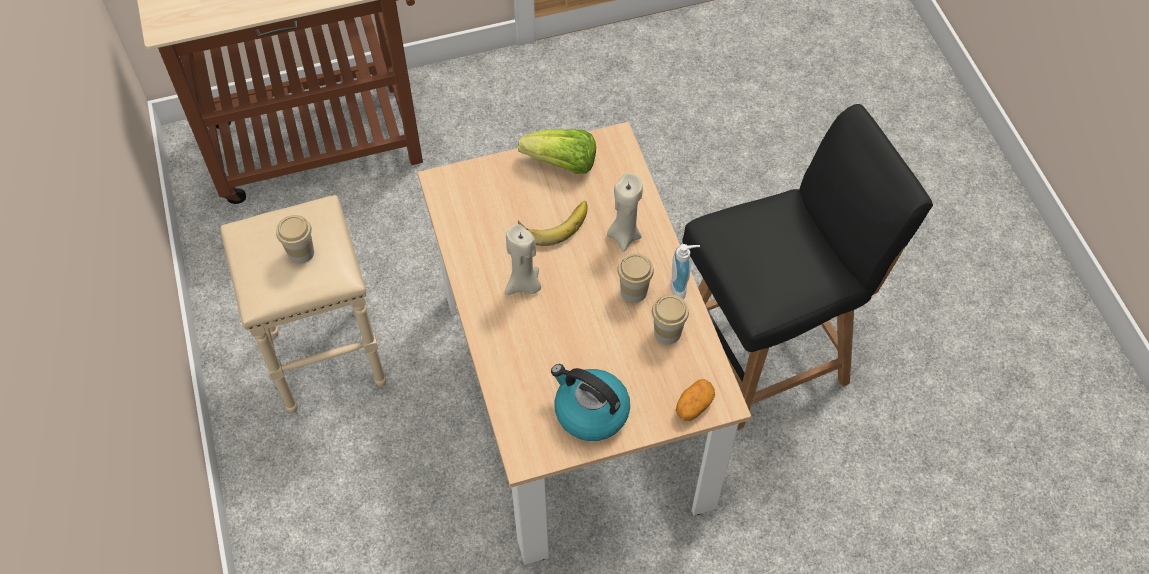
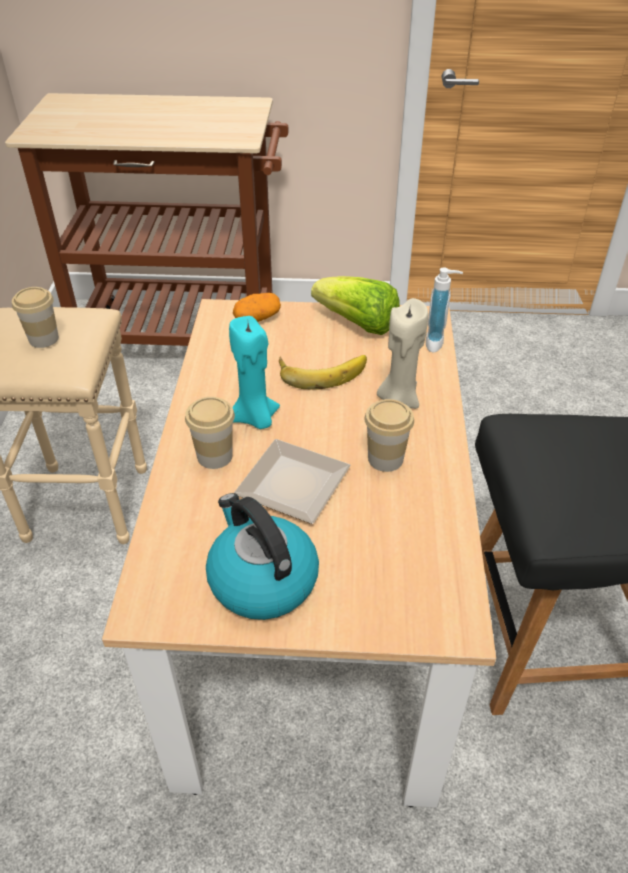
camera: 20 degrees right, 15 degrees down
(524, 284) = (255, 419): beige candle -> turquoise candle
(580, 335) = (294, 487): none -> plate
(667, 332) = (411, 515): cup -> cup (214, 456)
(682, 287) = (450, 470): soap dispenser -> soap dispenser (438, 343)
(693, 405) = (412, 616): potato -> potato (257, 318)

